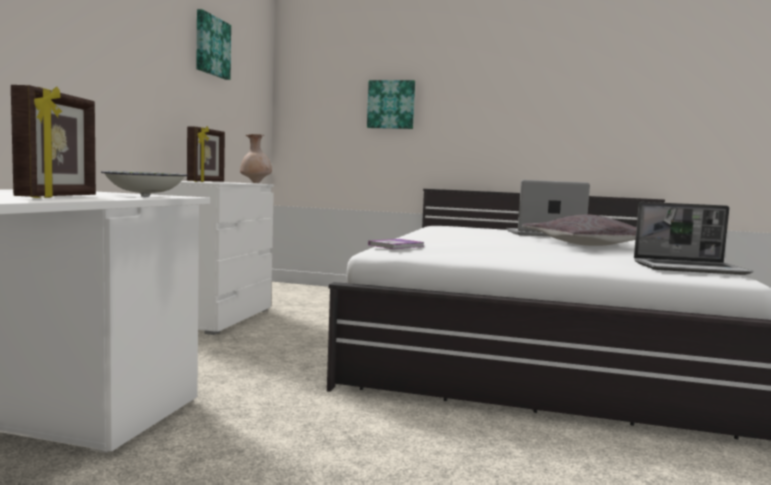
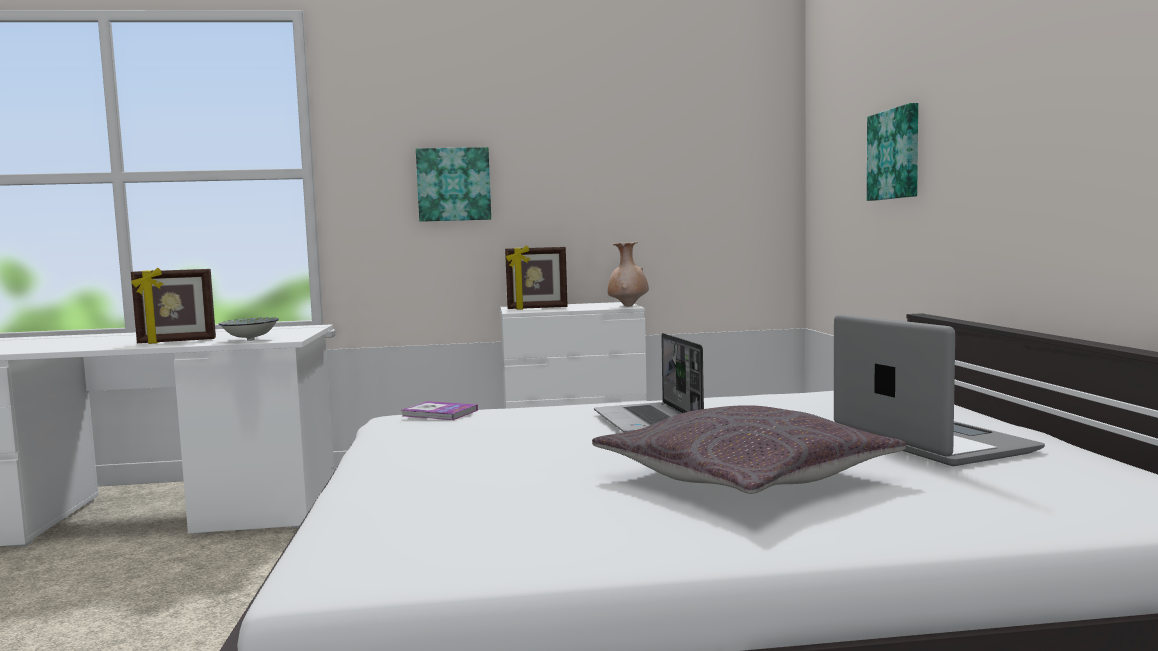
camera: 70 degrees right, 0 degrees up
(211, 46) = (625, 132): picture -> picture (454, 184)
(690, 269) = (404, 546): laptop -> laptop (649, 422)

